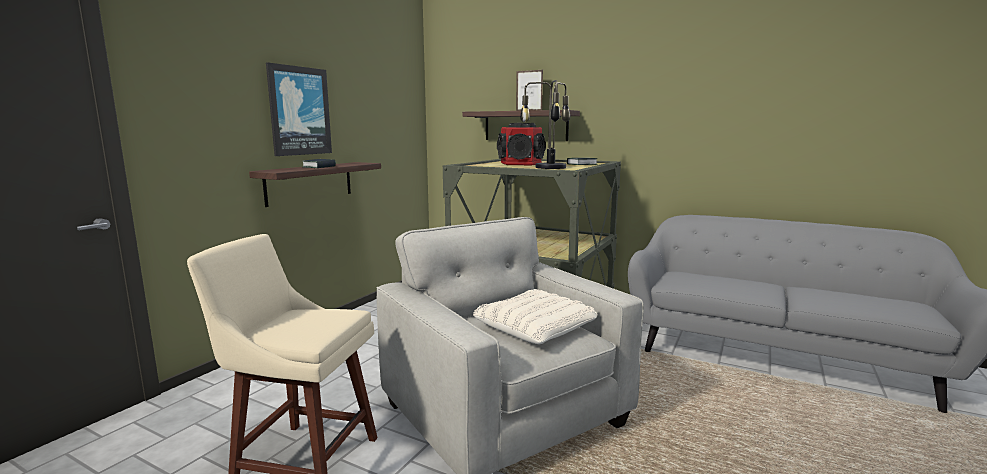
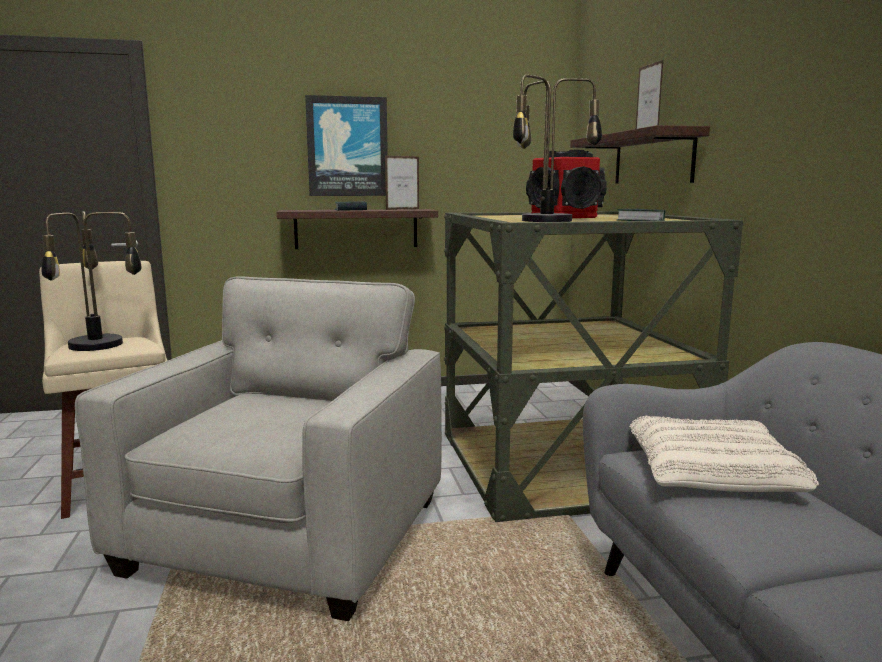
camera: 50 degrees right, 0 degrees up
(297, 325) = (97, 345): none -> table lamp
(350, 164) = (402, 209): none -> picture frame
(535, 327) = (268, 423): beige pillow -> beige pillow (712, 472)

